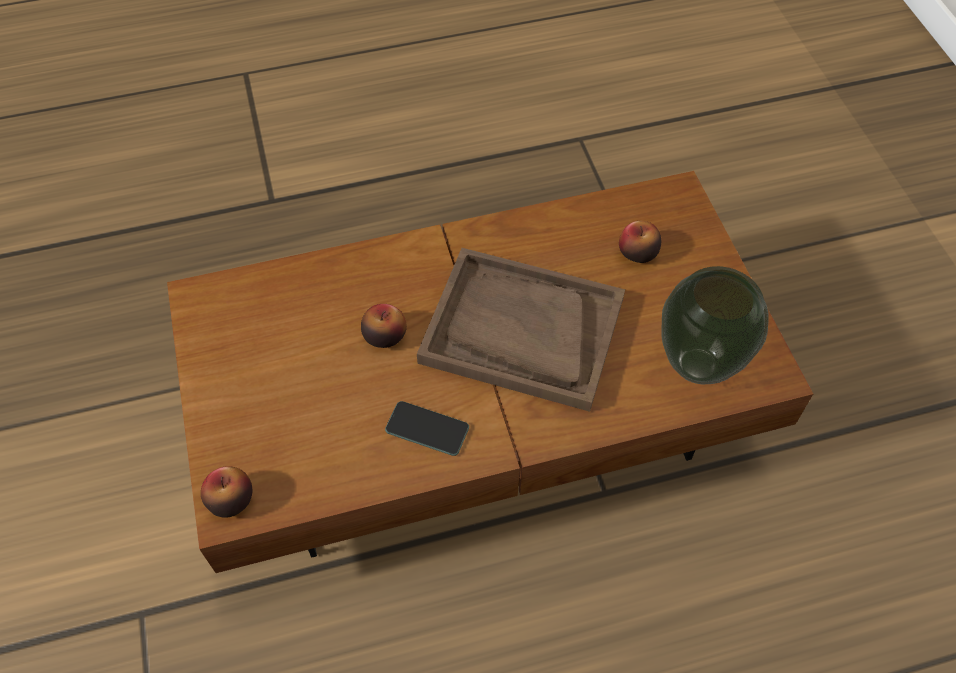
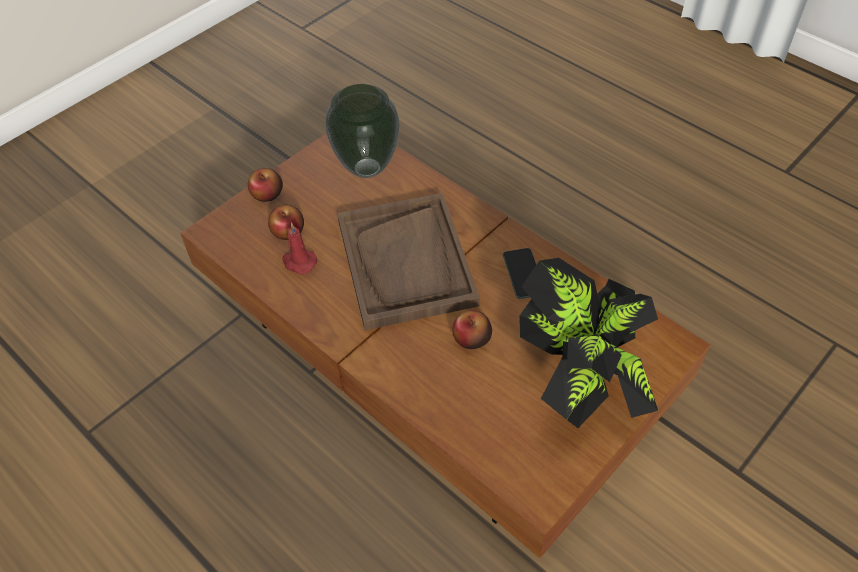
camera: 120 degrees left, 5 degrees down
(231, 499) = (666, 349): apple -> apple (267, 194)
(260, 391) = (579, 386): none -> potted plant
(587, 244) = (299, 262): none -> red candle

